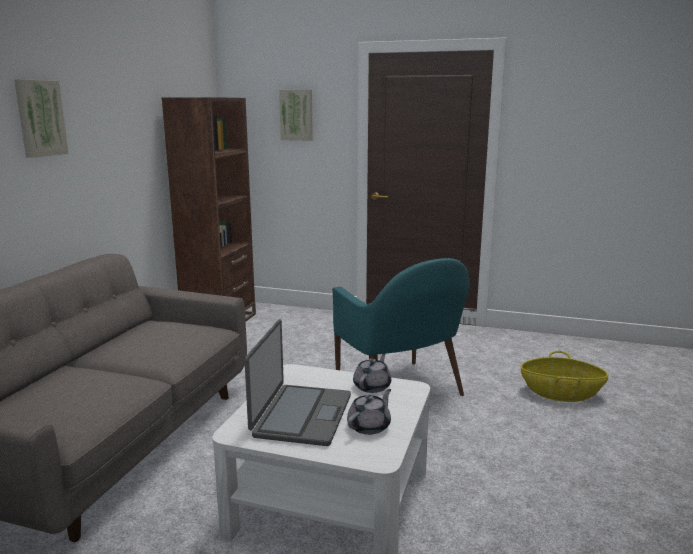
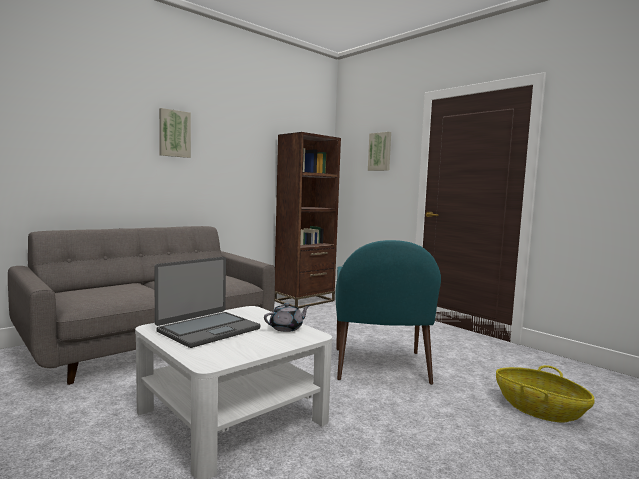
camera: 30 degrees right, 10 degrees down
(369, 426) = (239, 346): grey teapot -> none

